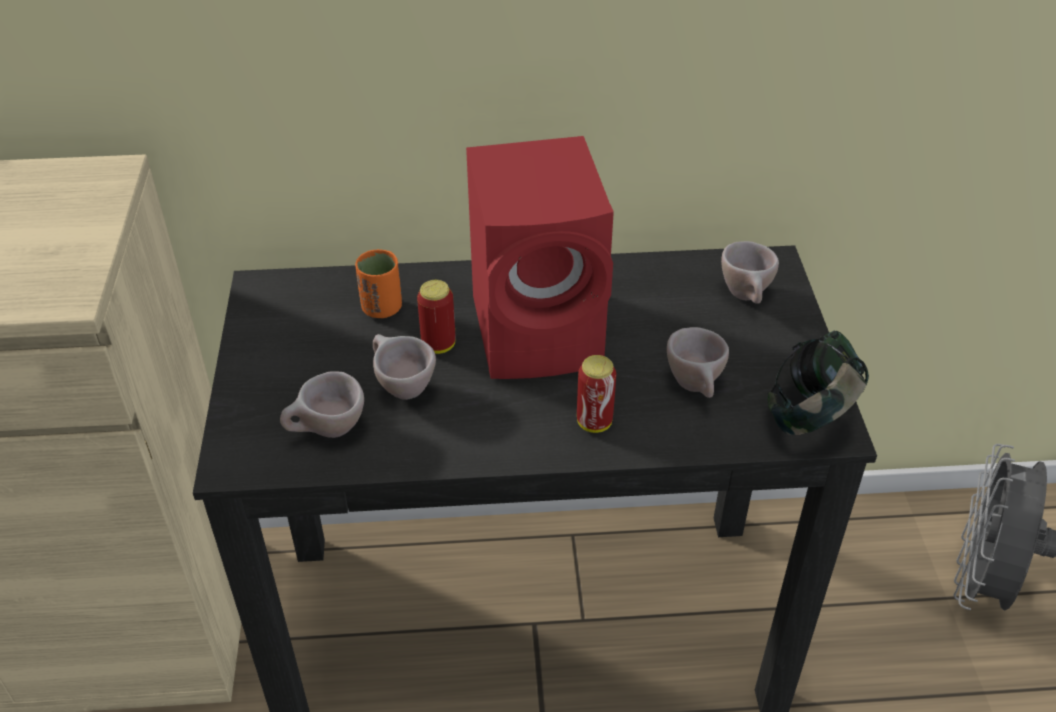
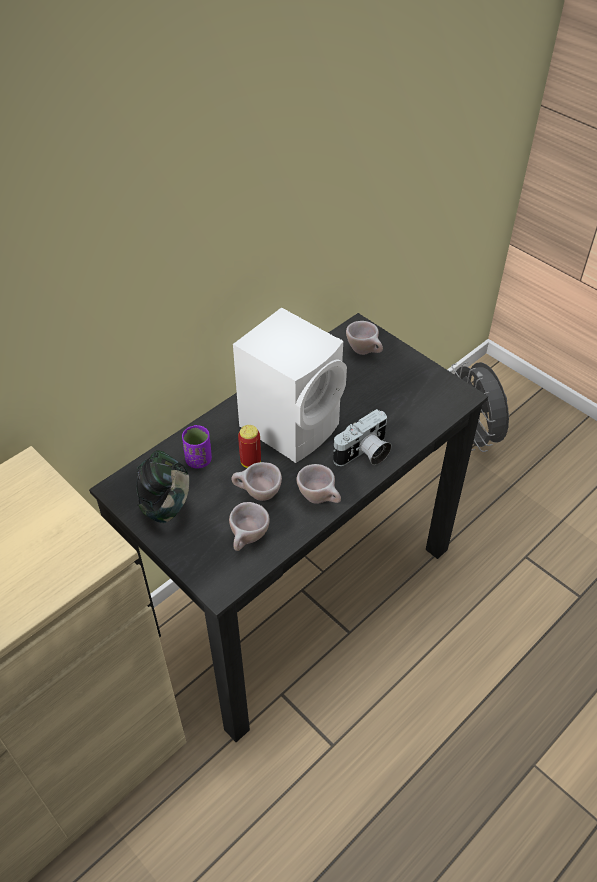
camera: 40 degrees left, 5 degrees up
(382, 308) = (199, 460): orange cup -> purple cup
(542, 332) = (292, 424): red speaker -> white speaker
(594, 422) = (364, 454): can -> camera
(697, 388) = (389, 410): beige cup -> beige cup (320, 499)
(811, 415) = (447, 394): headphones -> headphones (166, 502)

